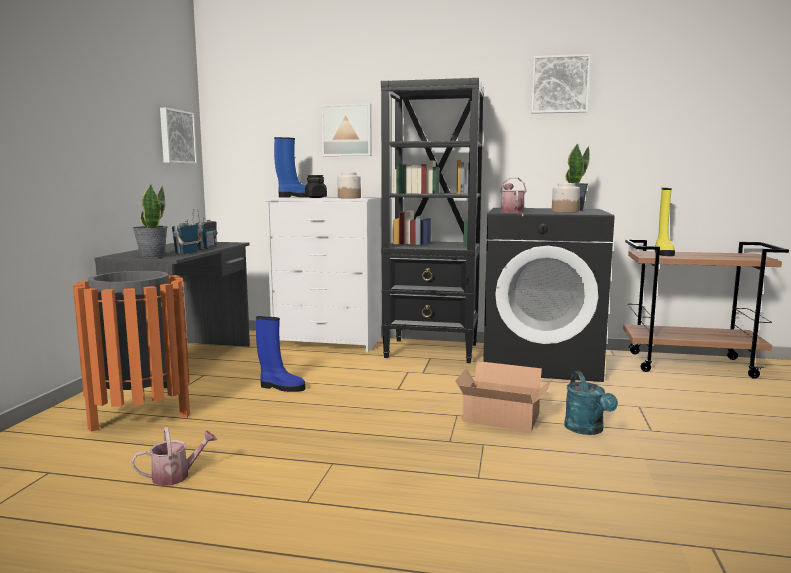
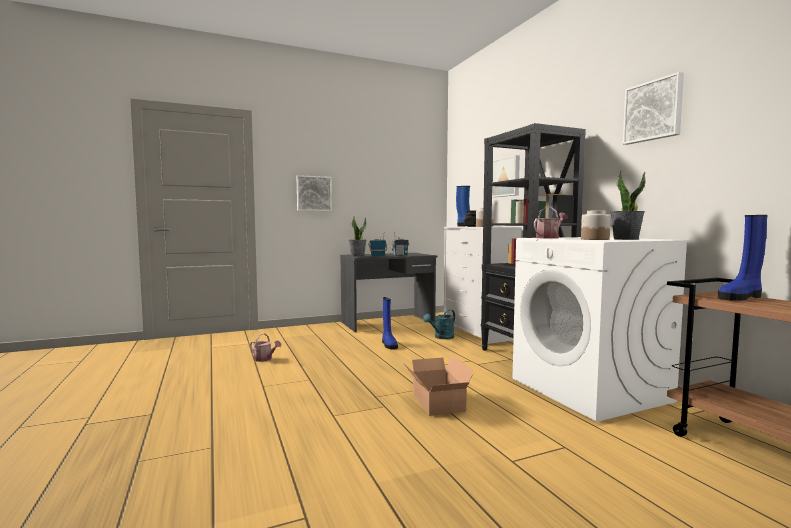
camera: 55 degrees right, 5 degrees down
(140, 416) = (315, 336): orange trash can -> none
(176, 137) = (420, 190): picture -> picture (314, 193)
(541, 361) = (590, 390): black washing machine -> white washing machine
(587, 430) = (465, 434): turquoise watering can -> turquoise watering can (441, 337)
(663, 253) = (741, 297): yellow boot -> blue boot

